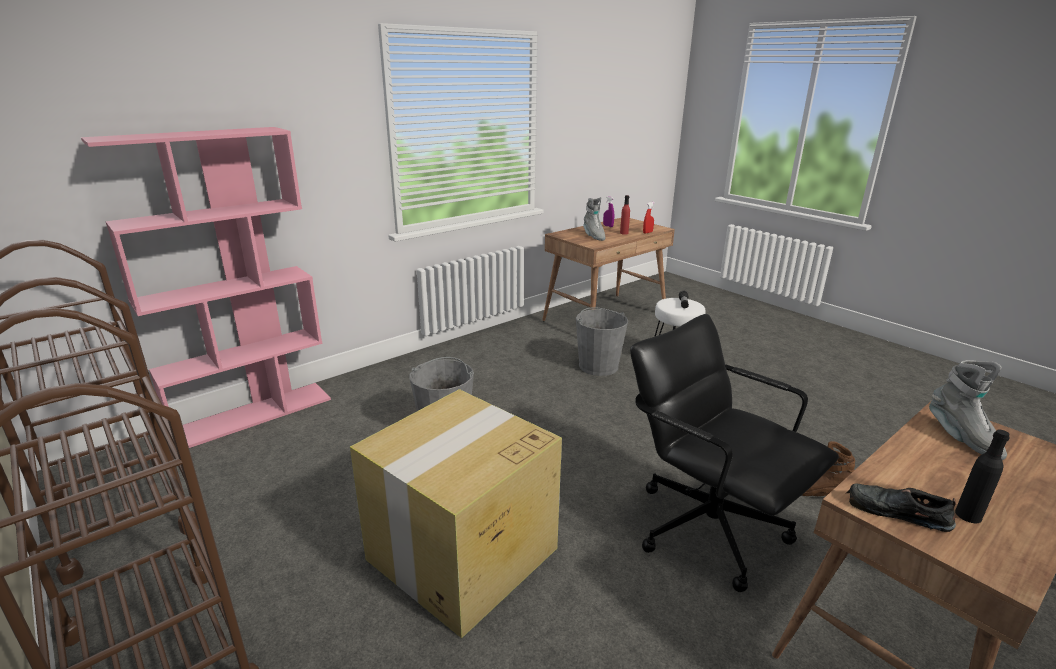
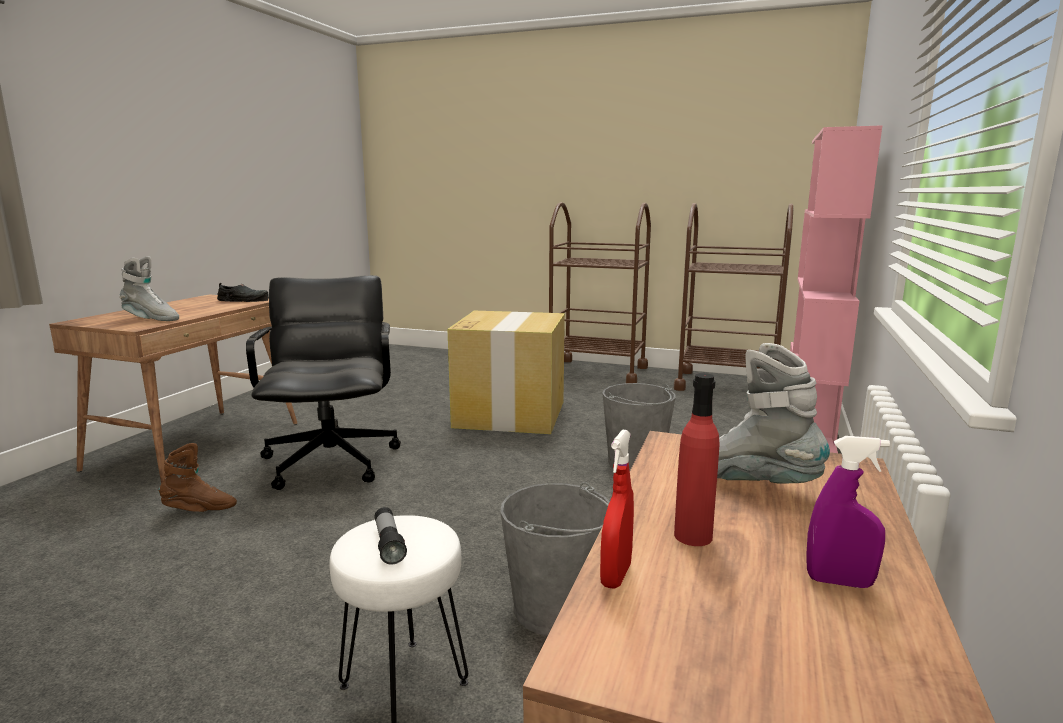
camera: 150 degrees right, 10 degrees down
(708, 527) = (332, 461): black office chair -> black office chair turned 120 degrees counterclockwise
(961, 438) = (151, 319): grey boot -> grey boot turned 150 degrees clockwise
(968, 515) = (202, 303): black bottle -> none

